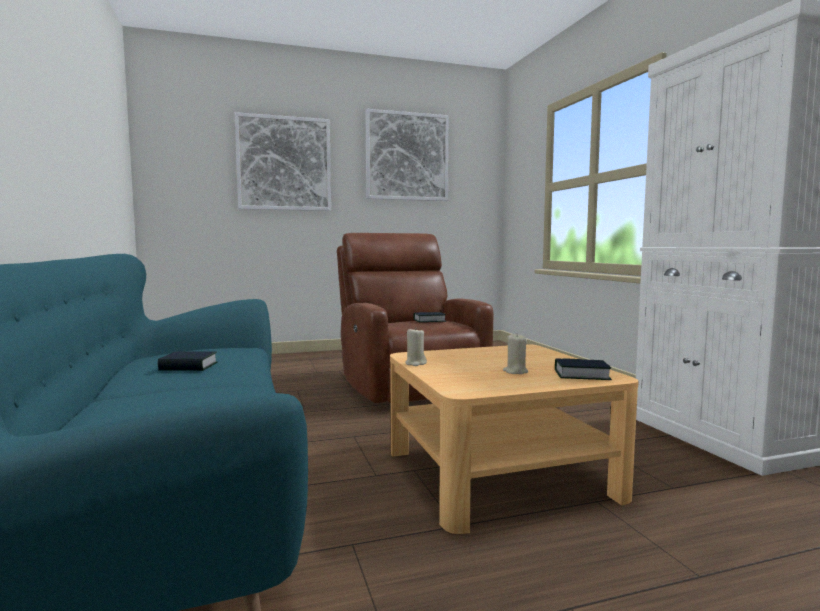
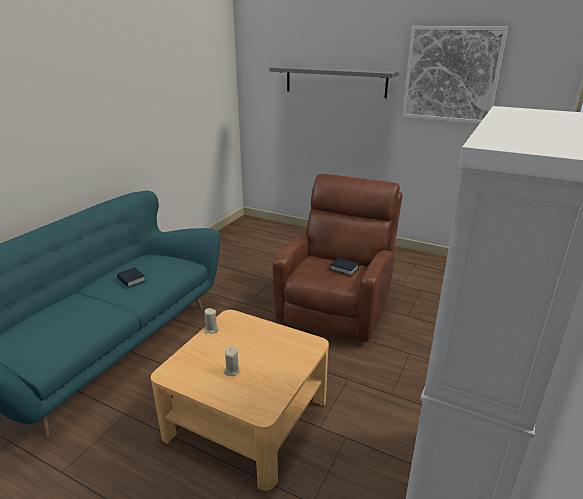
camera: 45 degrees right, 20 degrees up
(284, 163) = (335, 81): picture -> grey shelf
(581, 375) = (253, 398): book -> none

